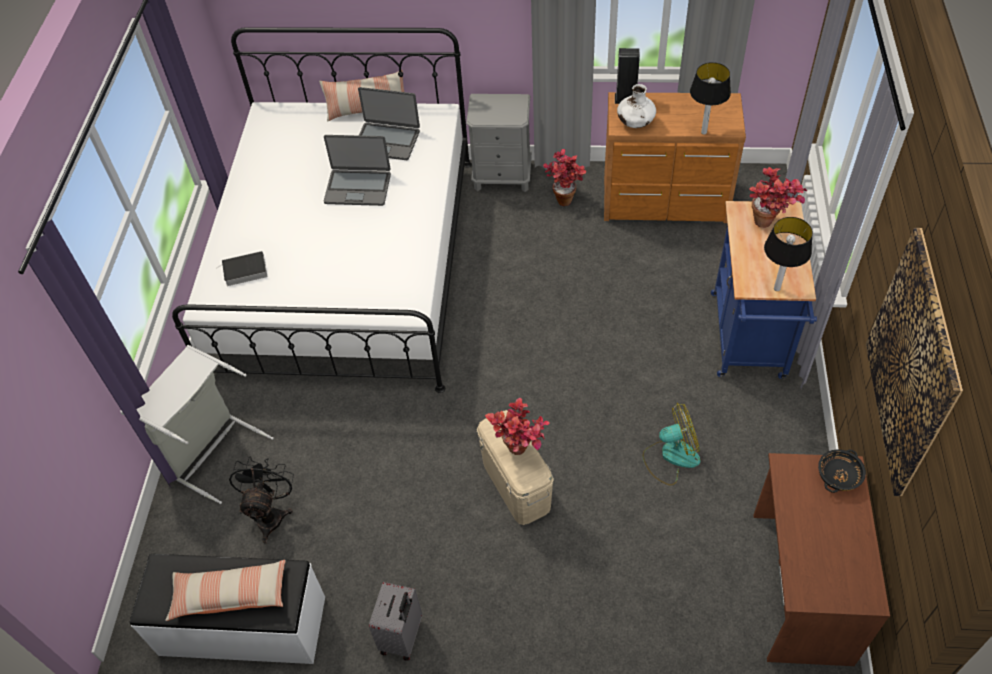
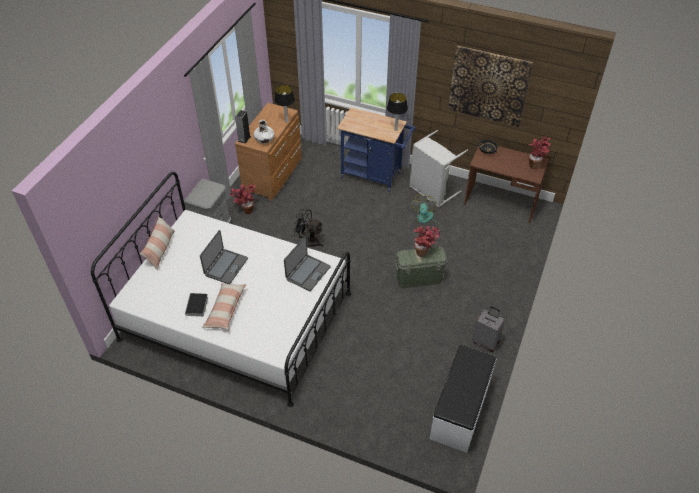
camera: 75 degrees left, 5 degrees down
(212, 452) = (344, 408): grey laundry basket -> grey laundry basket (431, 191)
(230, 595) = (469, 379): pillow -> pillow (225, 310)
(244, 271) = (262, 332): book -> book (197, 307)
(271, 514) = (397, 385): black fan -> black fan (309, 241)
(386, 141) = (195, 246): laptop -> laptop (307, 273)
(516, 485) = (419, 278): beige storage box -> green storage box
(769, 225) = (358, 120): potted plant -> potted plant (536, 165)

